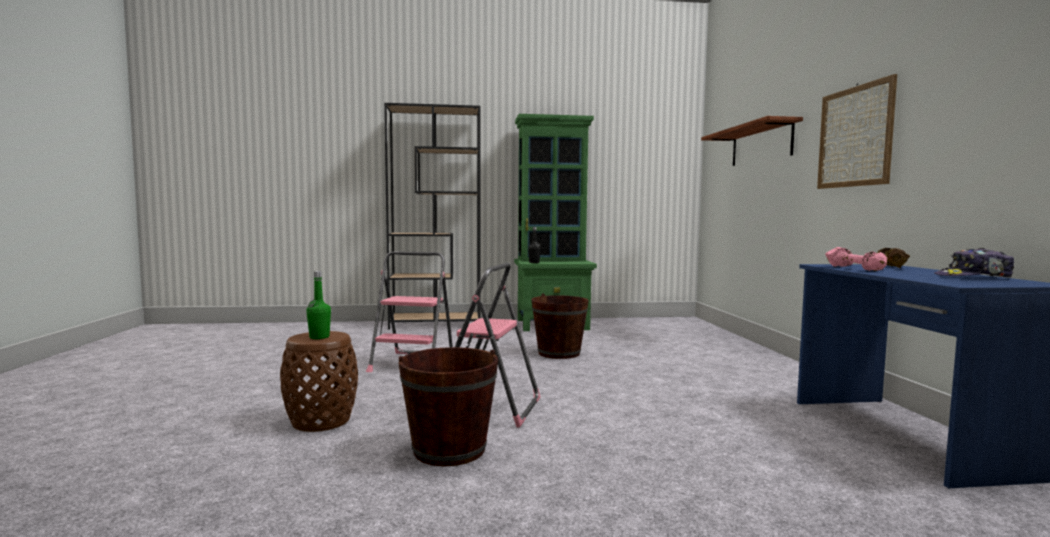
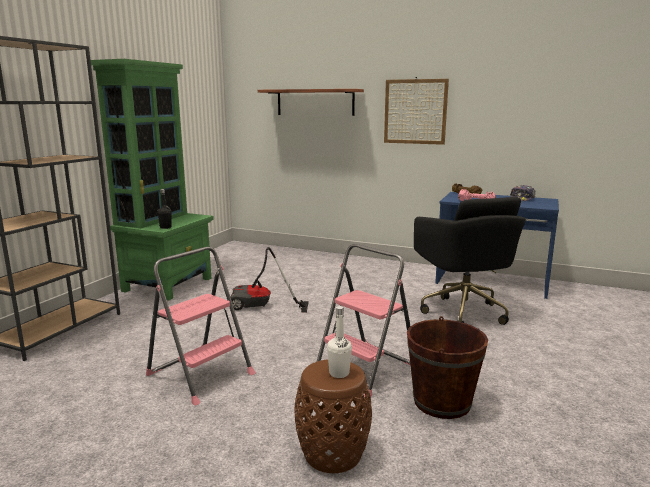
camera: 60 degrees left, 10 degrees up
(319, 337) = (339, 373): green bottle -> white bottle
(559, 353) = (261, 307): brown bucket -> vacuum cleaner
(728, 429) = (461, 311): none -> black office chair

